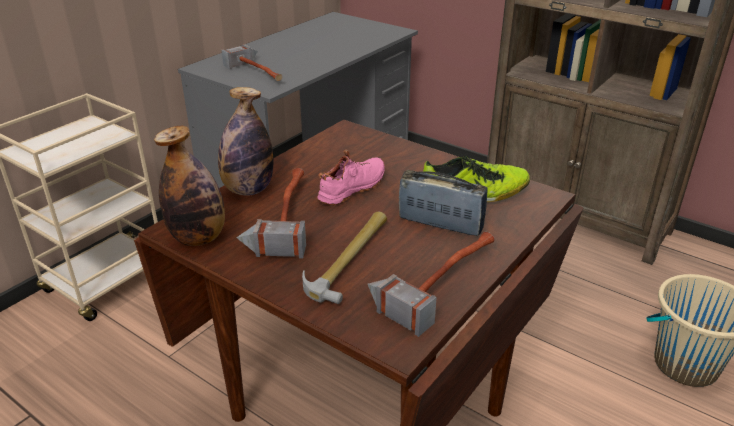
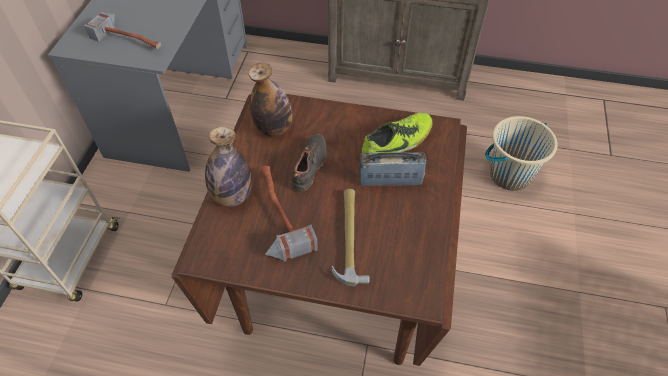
camera: 25 degrees left, 20 degrees up
(198, 238) = (229, 260): bottle -> bottle (274, 128)
(354, 189) = (310, 167): pink shoe -> black shoe
(437, 280) = (416, 234): hammer -> none

